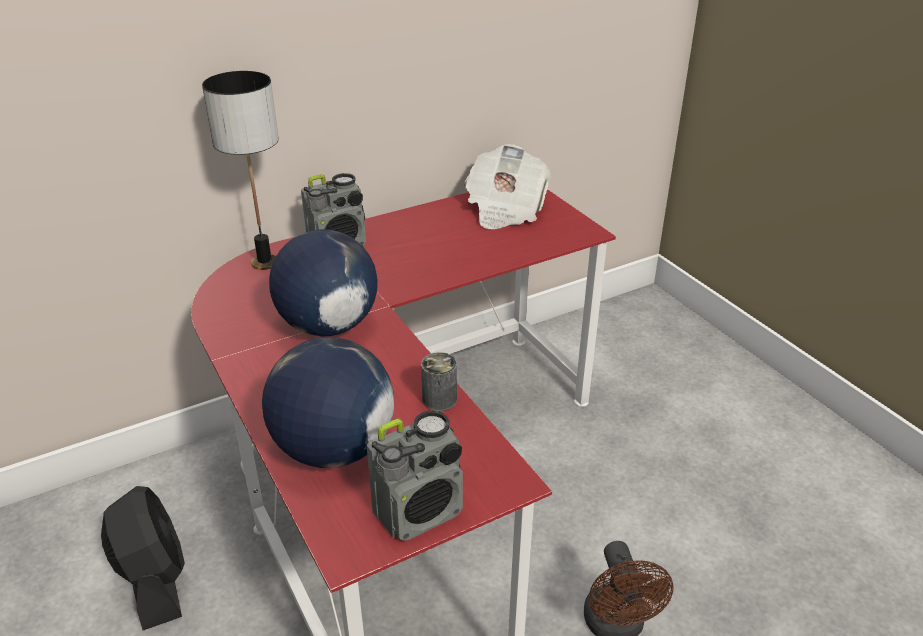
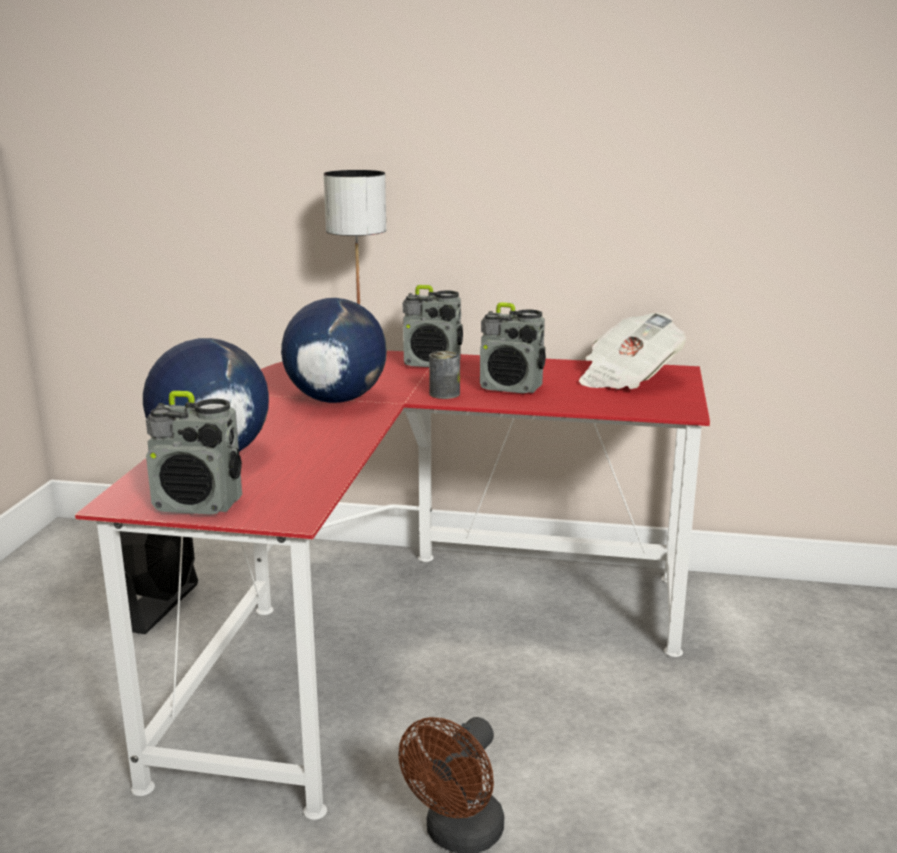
camera: 40 degrees right, 15 degrees down
(439, 399) = (334, 459): can -> can (444, 394)
(442, 252) = (511, 388): none -> radio

